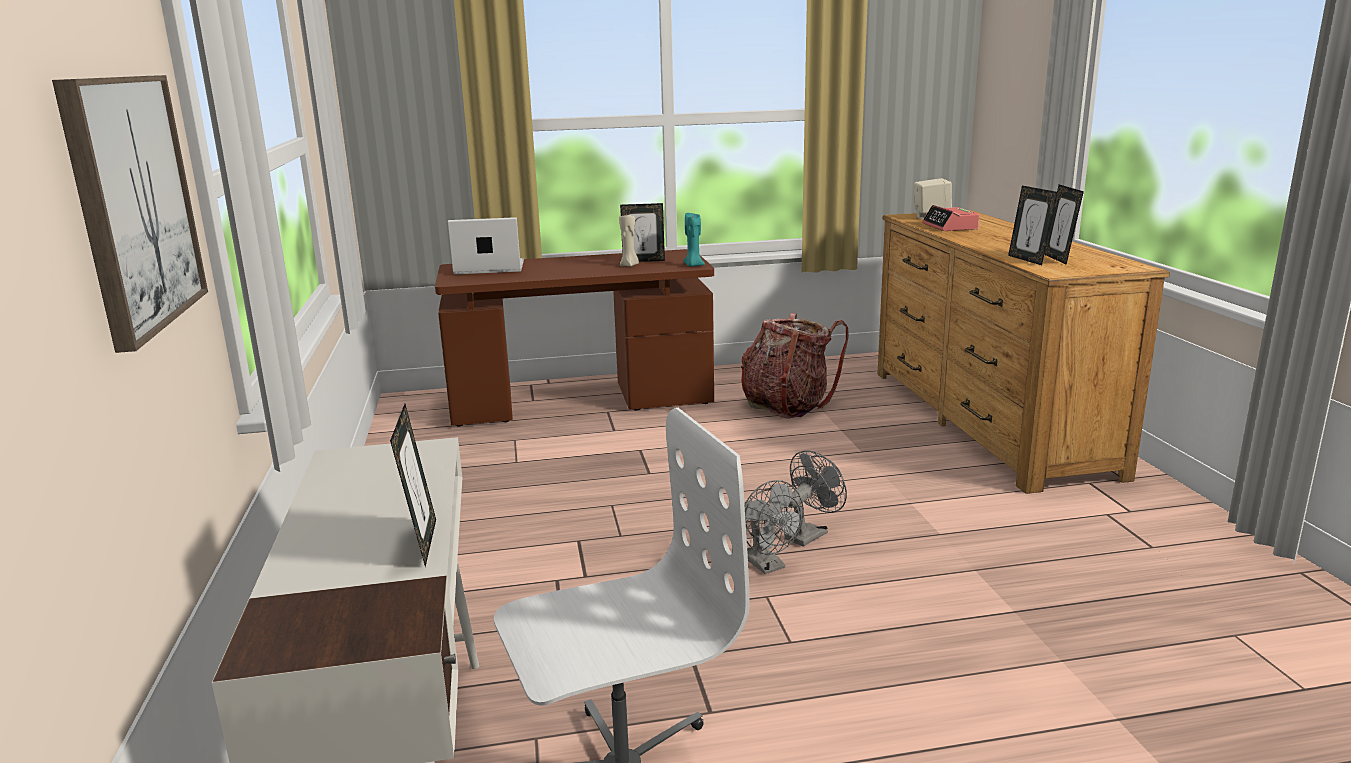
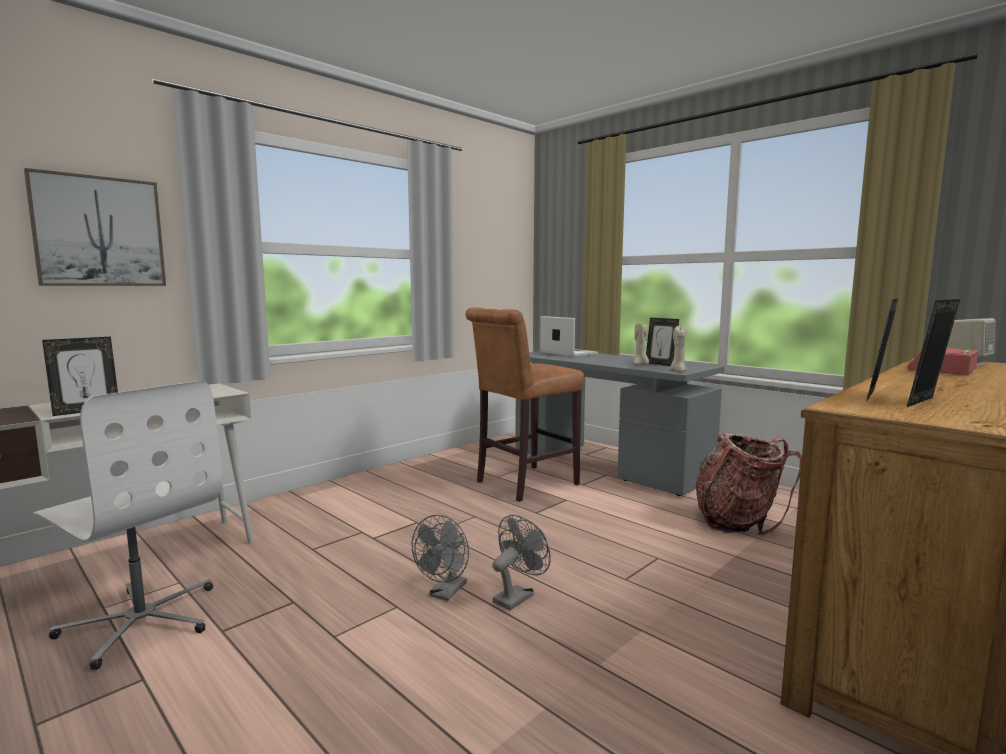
camera: 55 degrees right, 10 degrees down
(564, 456) = (522, 484): none -> brown stool
(581, 401) = (607, 464): brown desk -> grey desk
(693, 265) = (677, 371): turquoise candle -> beige candle
(810, 533) = (517, 596): grey fan -> grey fan turned 60 degrees counterclockwise

